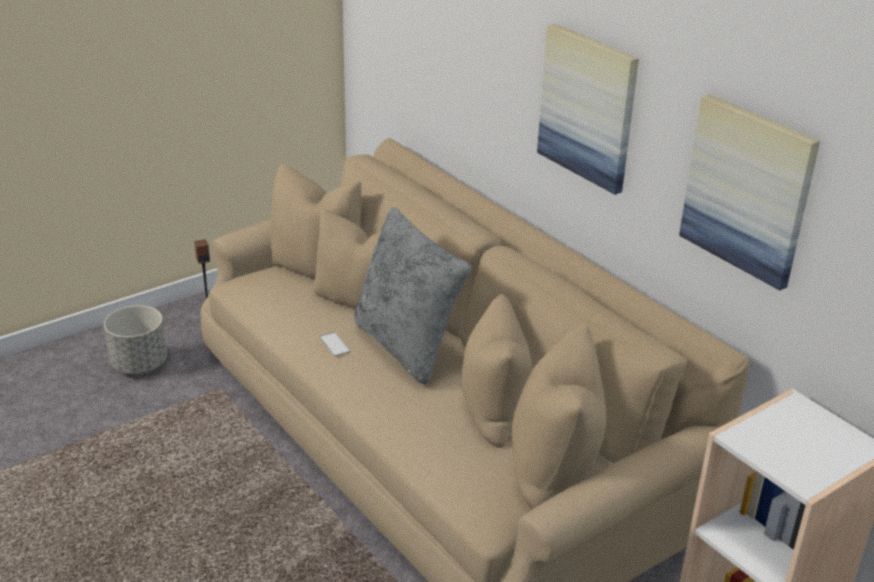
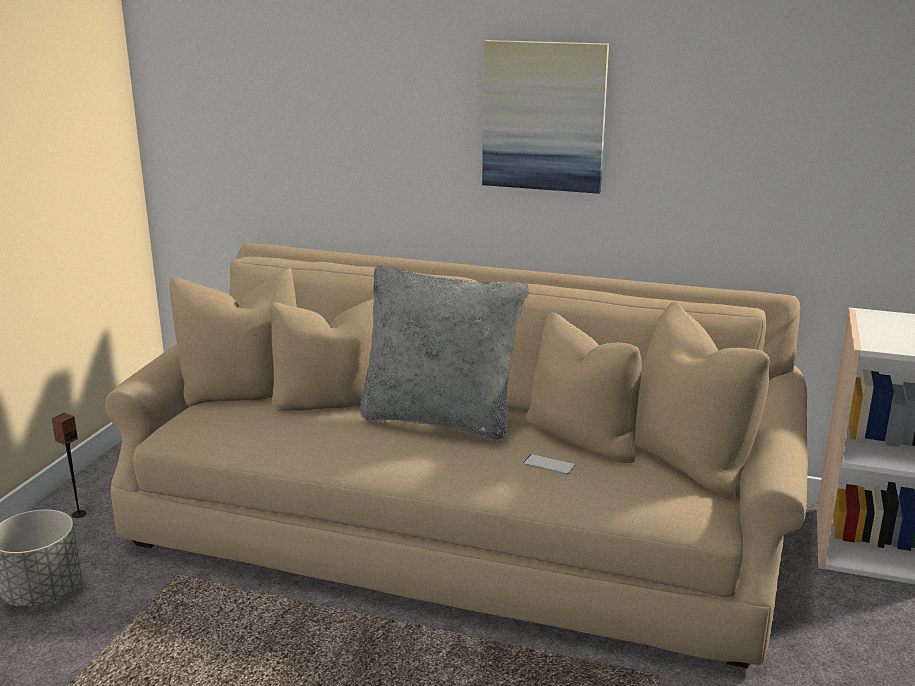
camera: 35 degrees left, 10 degrees down
(334, 344) = (362, 442): phone -> phone (549, 464)
(747, 190) = (764, 134): picture -> none

